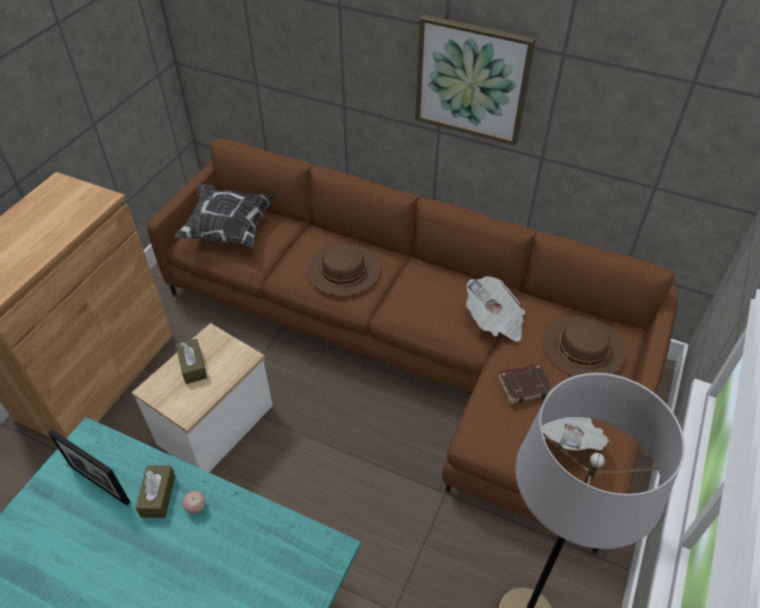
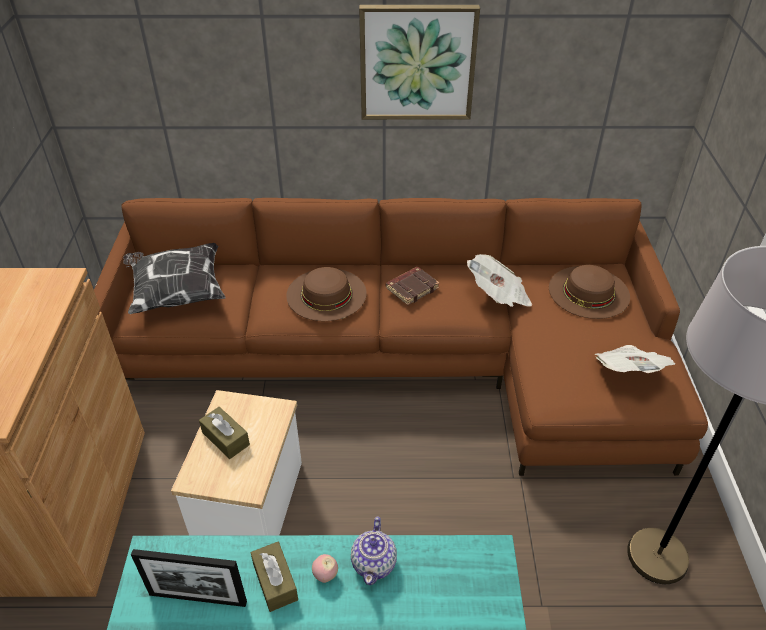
camera: 25 degrees left, 5 degrees down
(237, 515) = (374, 563): none -> teapot
(524, 385) = (562, 340): brown book -> brown book (412, 288)

